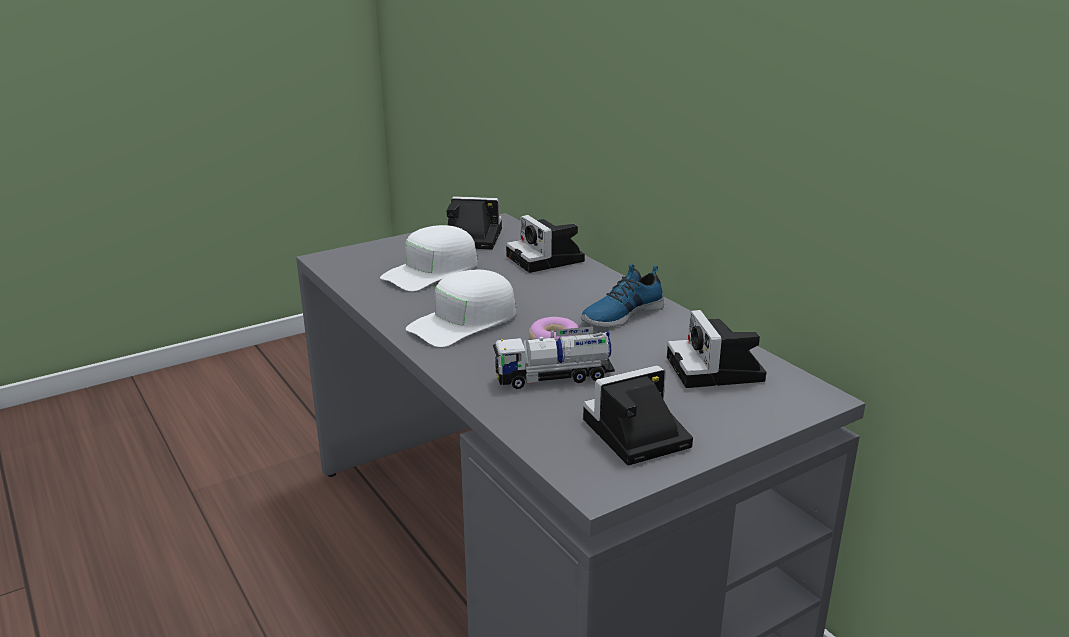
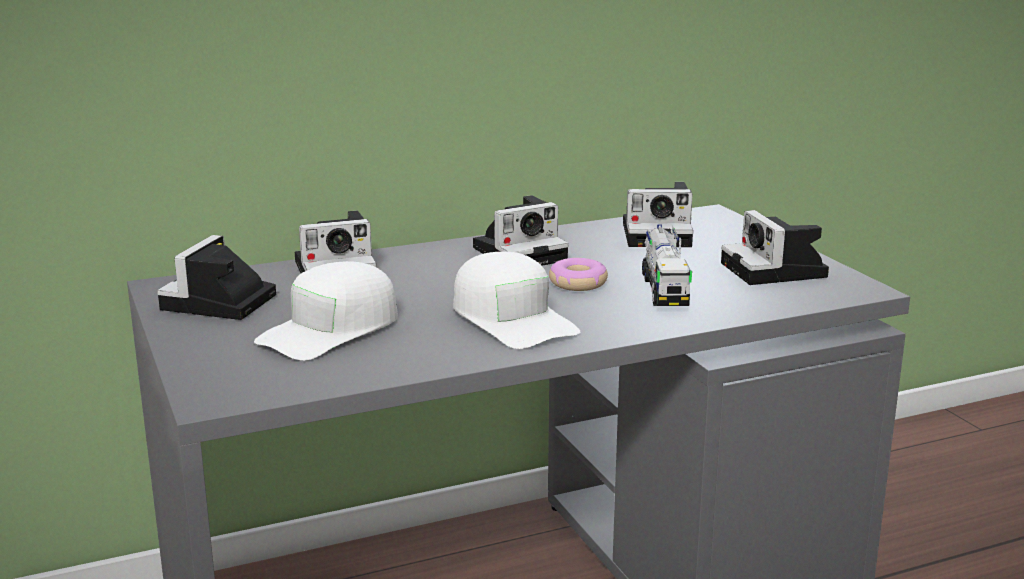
camera: 80 degrees left, 5 degrees down
(432, 271) = (331, 330): white cap -> white cap turned 75 degrees clockwise
(621, 314) = (522, 253): shoe -> camera

